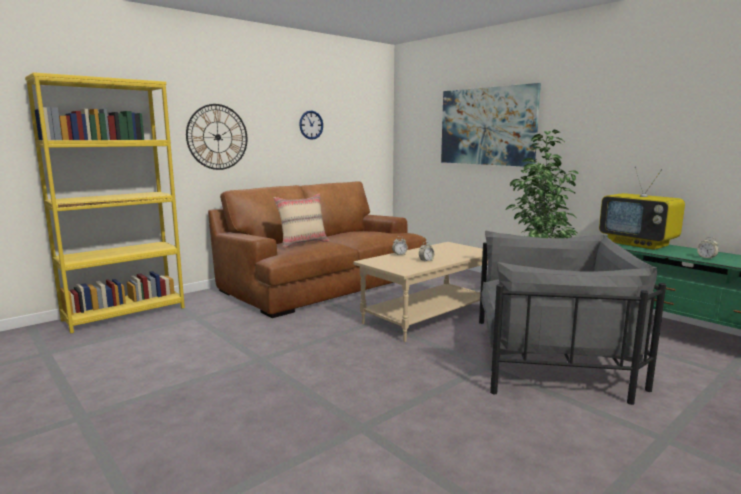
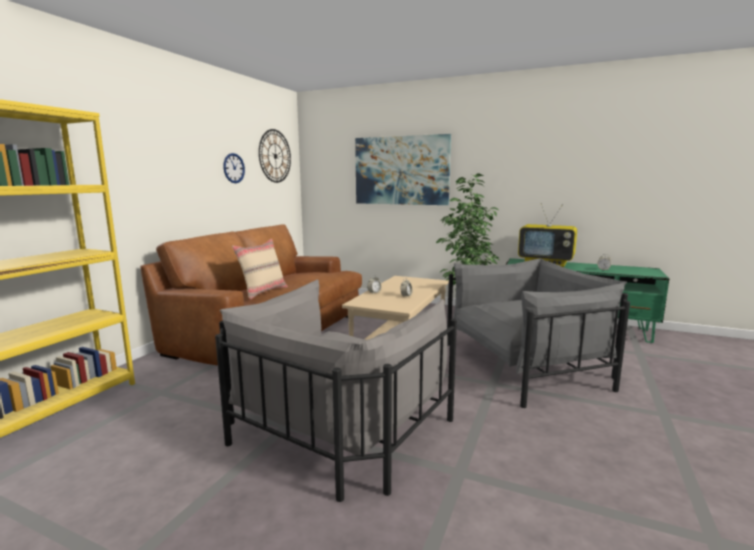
camera: 25 degrees left, 0 degrees up
(217, 137) = (144, 181): wall clock -> wall clock (275, 156)
(295, 368) = (334, 426): none -> grey armchair

